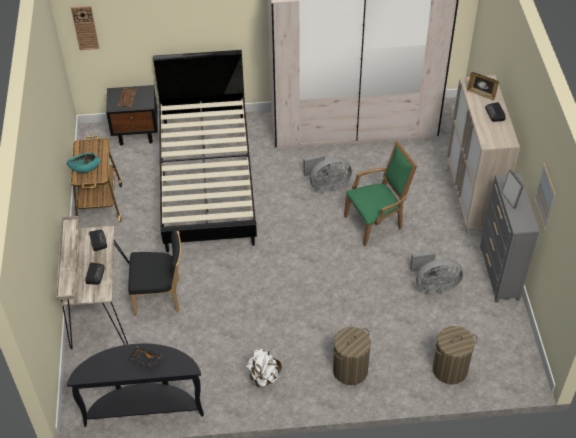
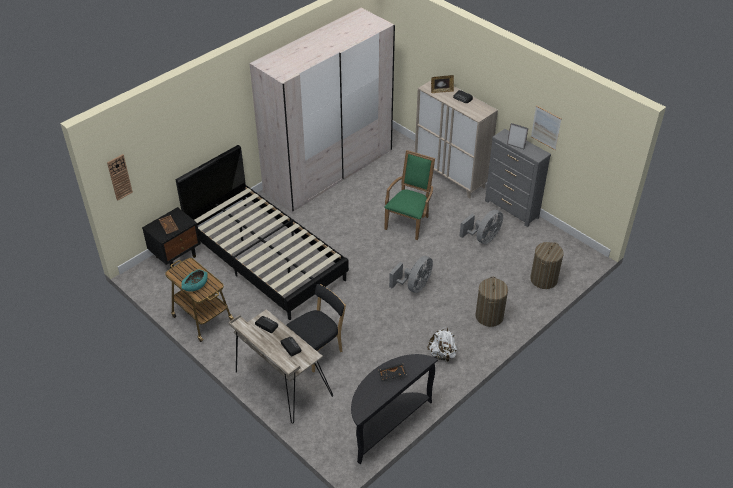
camera: 40 degrees left, 5 degrees down
(326, 185) = (353, 217): grey fan -> grey fan (414, 286)

